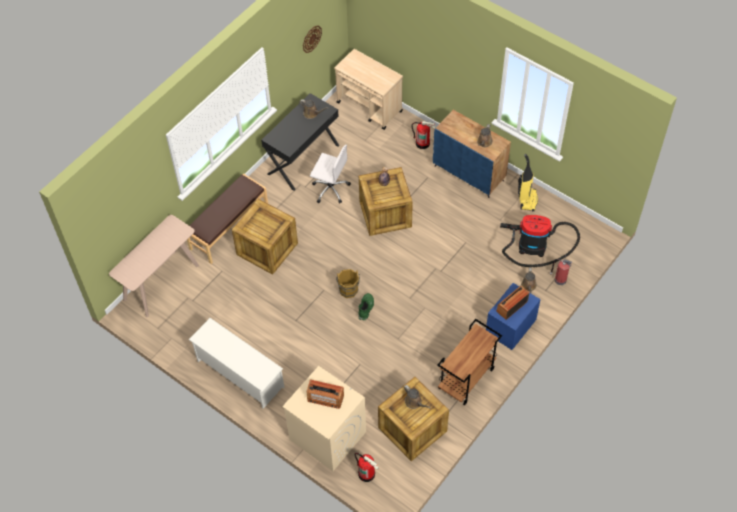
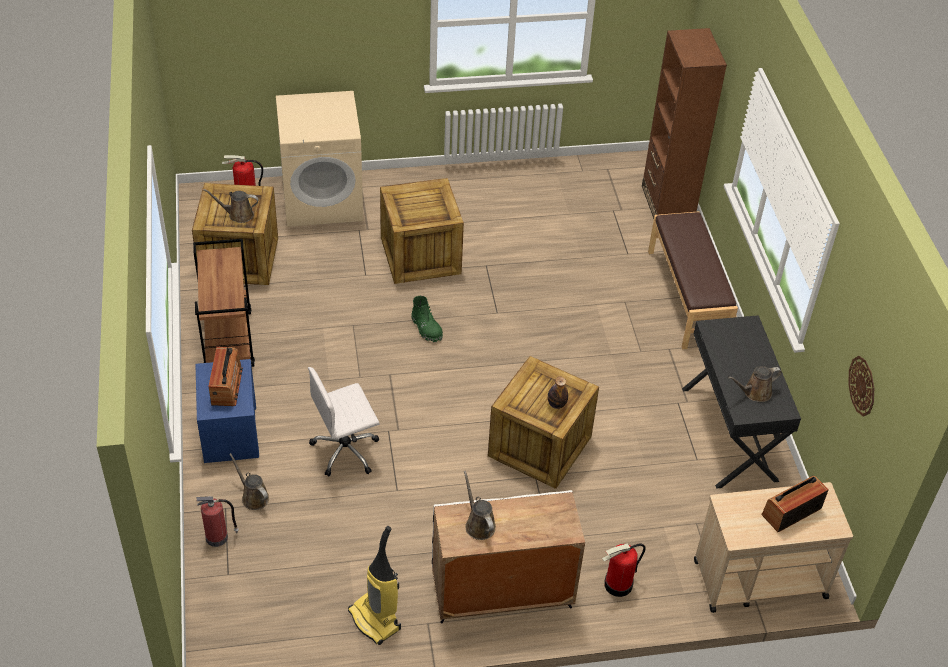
camera: 130 degrees right, 10 degrees down
(161, 282) = (667, 203): beige console table -> brown bookcase
(239, 374) = (475, 188): white shoe rack -> none
(268, 248) = (614, 307): crate -> crate (419, 256)
(325, 398) = (319, 119): radio -> radio (791, 511)
(330, 189) = (646, 424): white office chair -> white office chair (346, 450)
(348, 291) = (467, 330): brown bucket -> none
(469, 173) = (501, 593): blue cabinet -> white cabinet
(535, 246) = (295, 558): vacuum cleaner -> none

